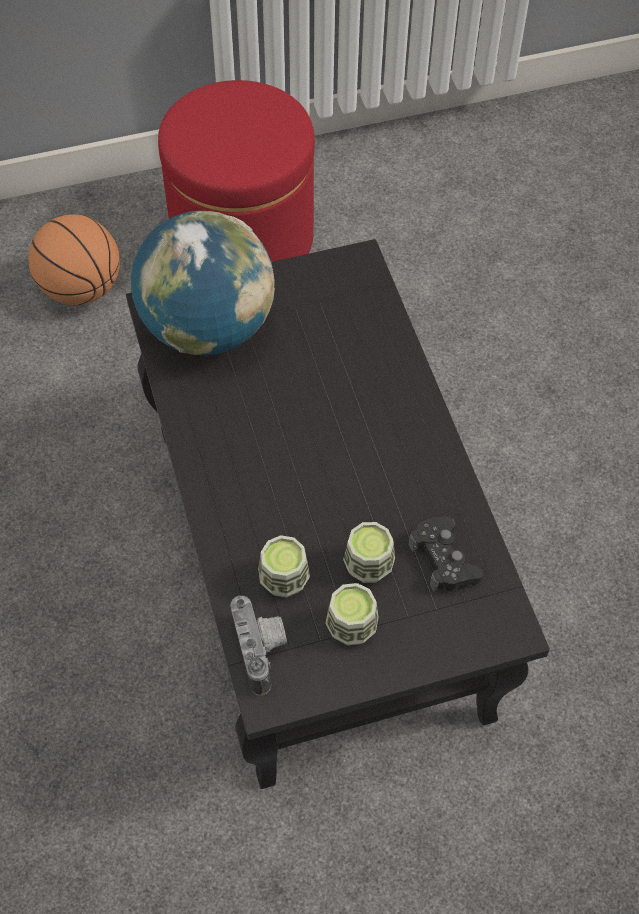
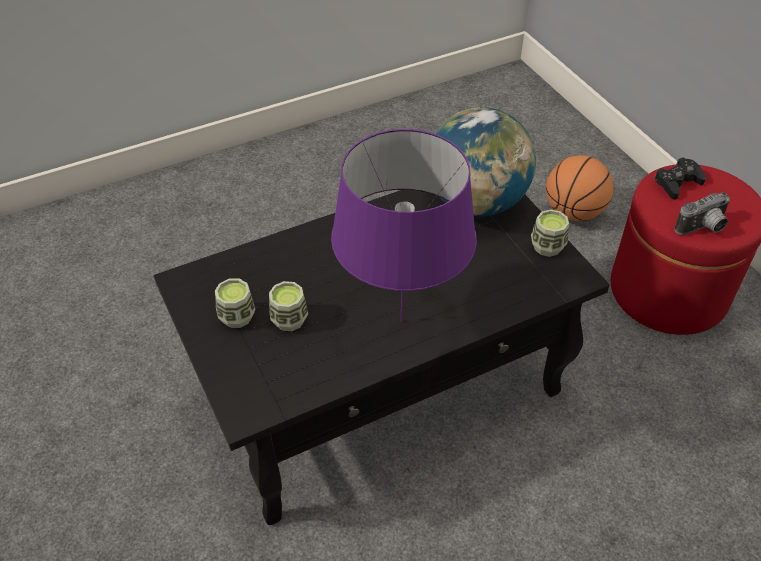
camera: 80 degrees right, 10 degrees down
(263, 651) = (214, 273): camera -> camera (703, 229)
(284, 579) = (271, 275): cup -> cup (547, 246)
(393, 445) = (401, 321): none -> purple table lamp
(444, 560) = (301, 365): black game controller -> black game controller (677, 183)

